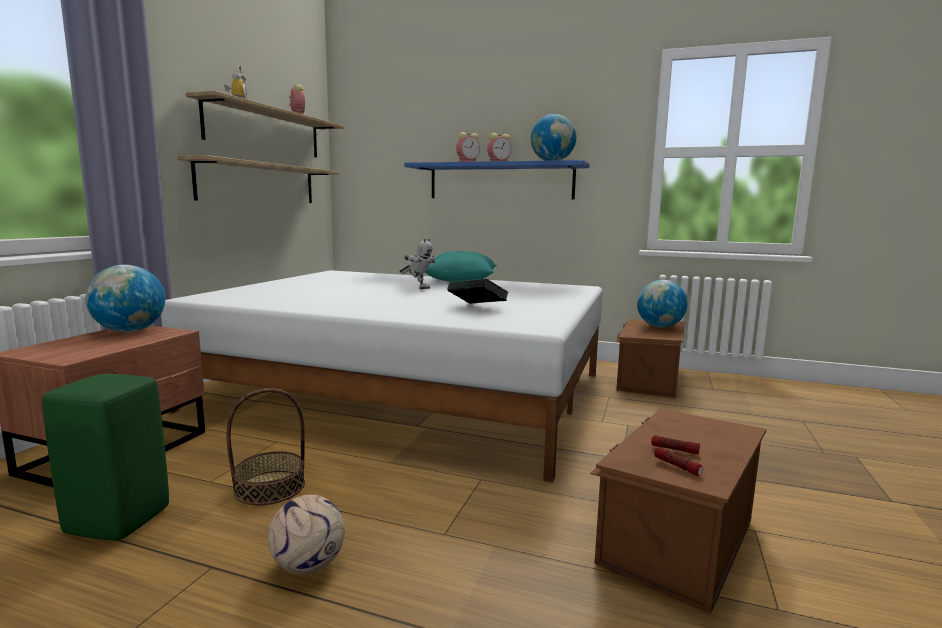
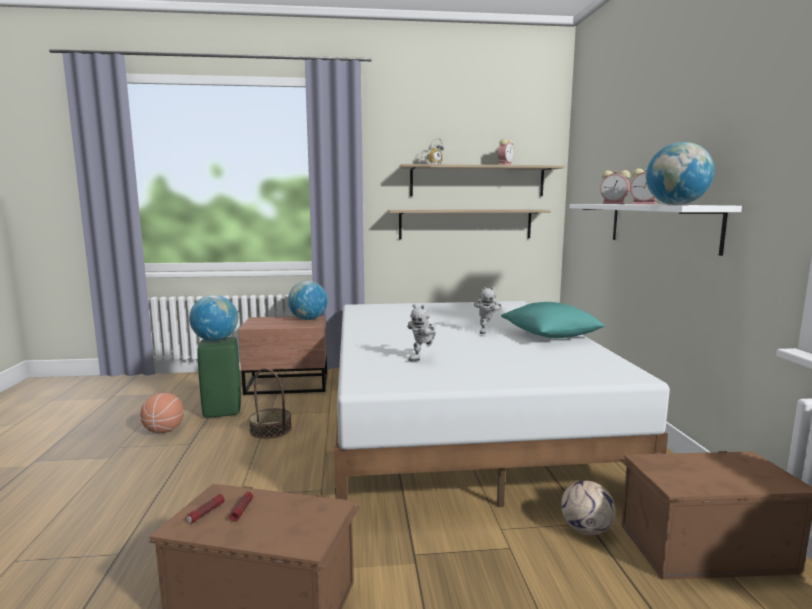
camera: 65 degrees right, 0 degrees up
(93, 598) = (164, 430): none -> basketball
(308, 565) = (196, 465): football -> football (586, 530)
(477, 308) = (423, 359): book -> toy robot
(500, 181) = (660, 225): blue shelf -> white shelf
(659, 326) = (731, 474): globe -> globe (215, 340)

